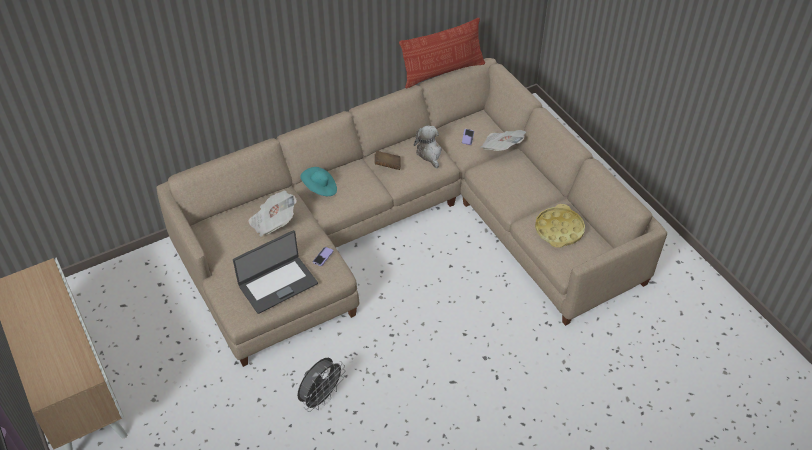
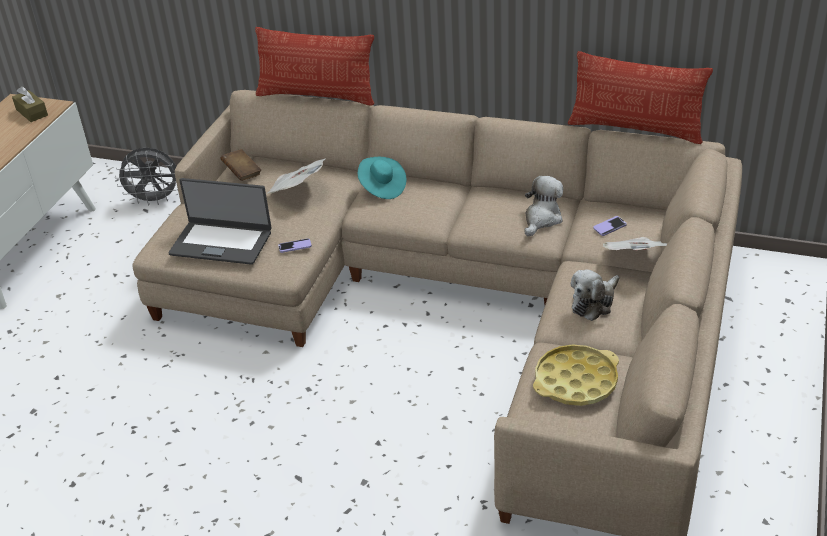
camera: 50 degrees right, 10 degrees down
(35, 285) = (32, 112): none -> brown tissue box
(234, 152) = (317, 96): none -> pillow
(321, 397) = (169, 394): grey fan -> grey fan (155, 200)
(387, 165) = (479, 204): brown book -> brown book (242, 173)
(514, 184) = (594, 303): none -> plush toy

